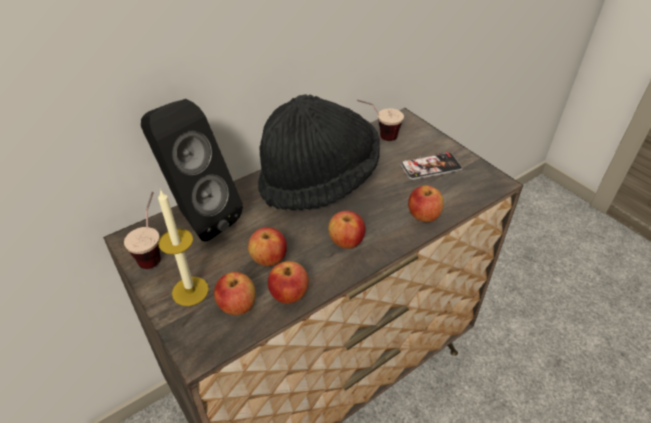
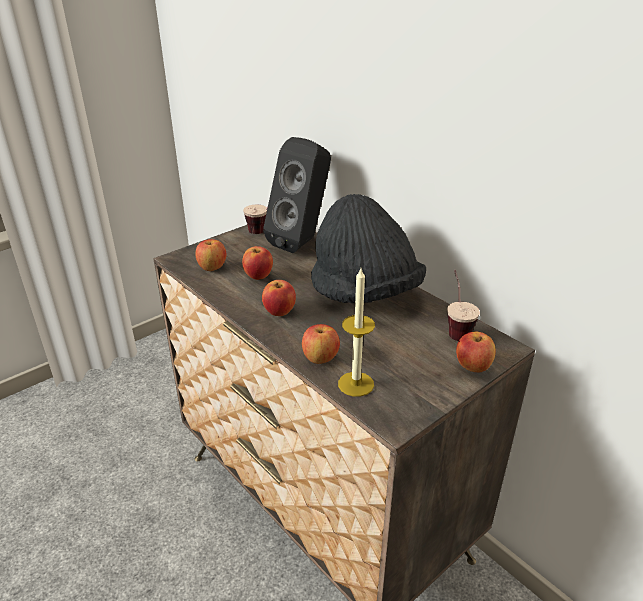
camera: 85 degrees right, 10 degrees down
(190, 291) = (228, 249): candle -> candle (356, 384)
(289, 295) = (220, 287): apple -> apple (472, 367)
(431, 167) = (408, 367): phone -> none

